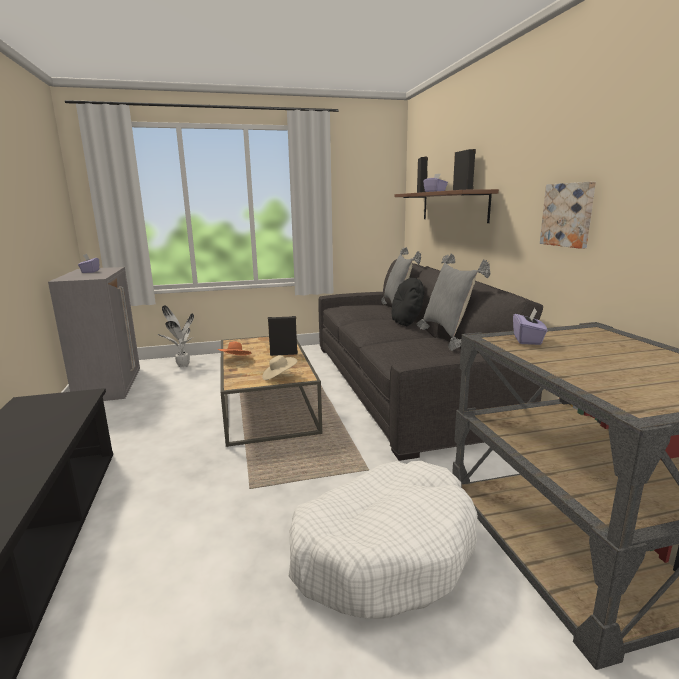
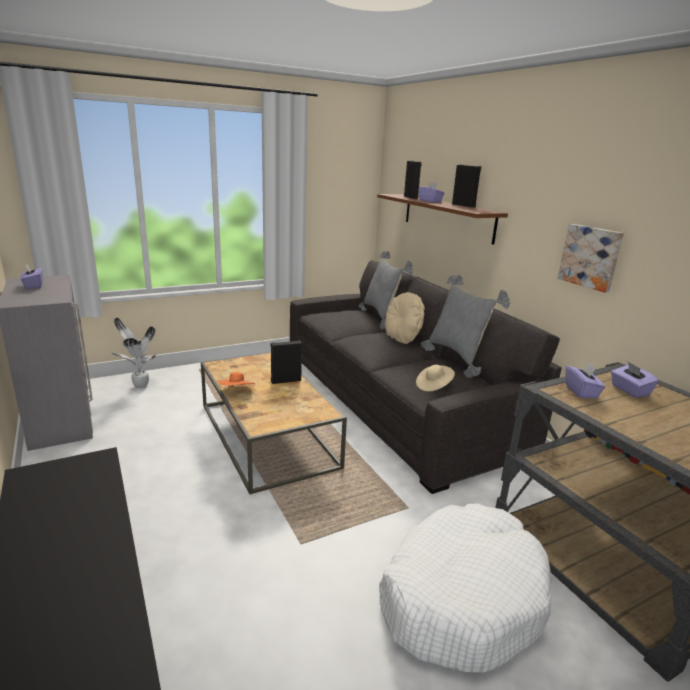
camera: 15 degrees left, 5 degrees up
(279, 376) = (300, 414): beige hat -> beige hat (433, 386)
(406, 323) = (402, 339): black pillow -> beige pillow
(588, 341) = (629, 390): none -> purple tissue box

